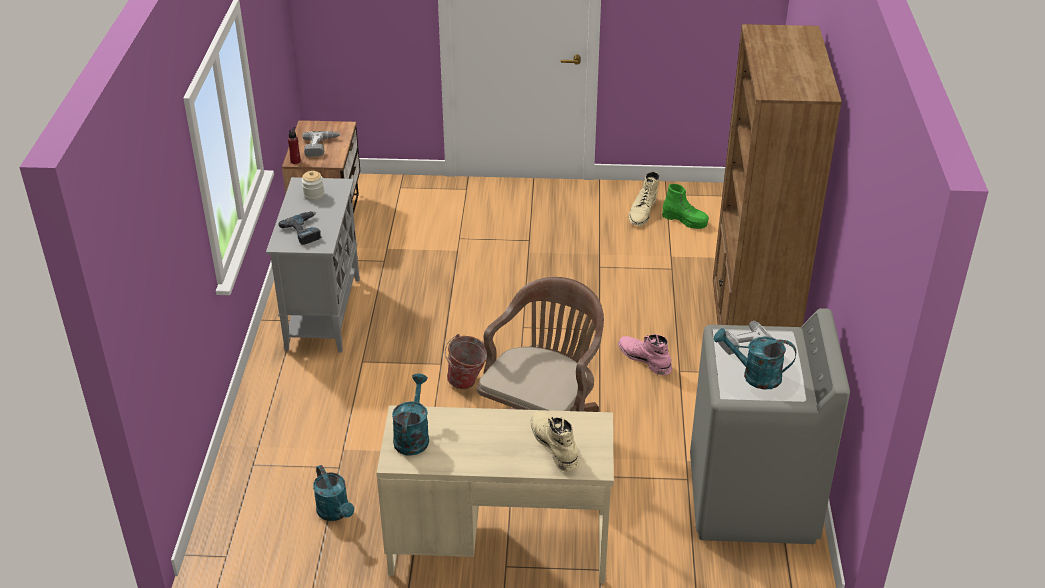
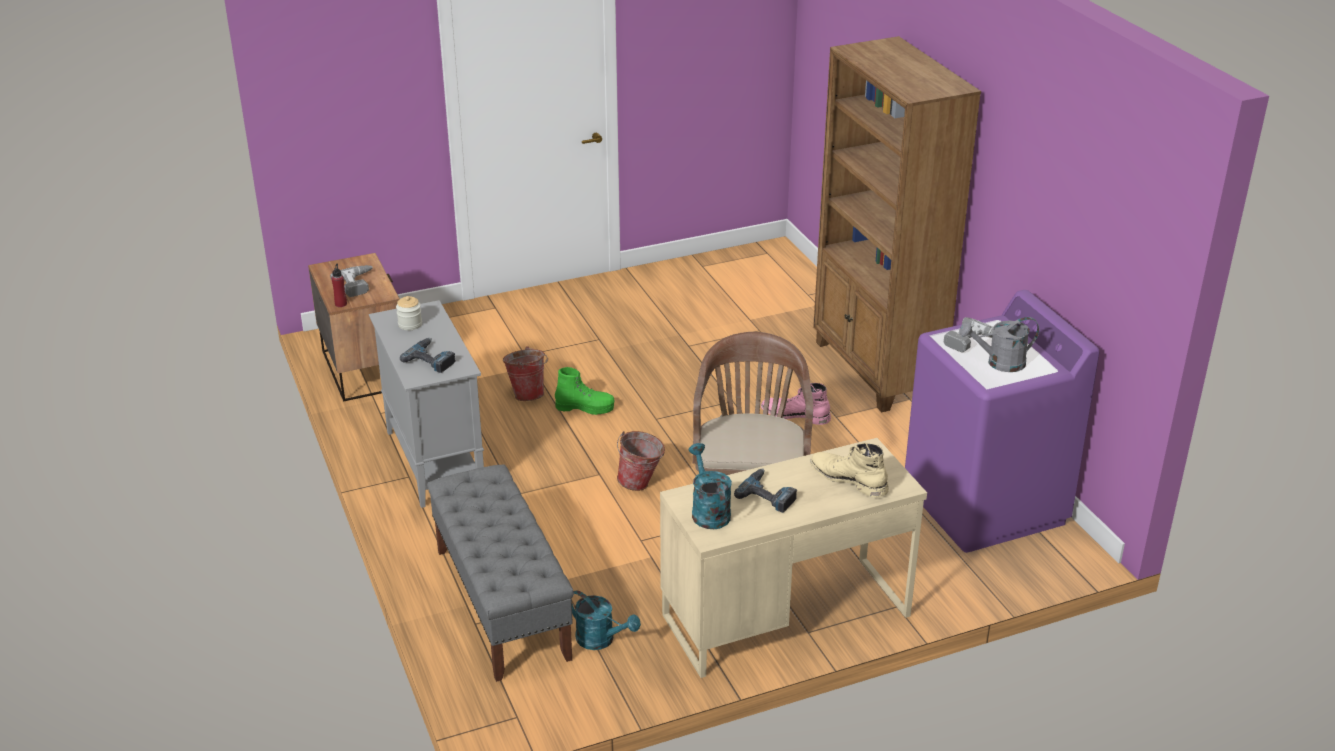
camera: 25 degrees left, 5 degrees down
(285, 453) = (501, 603): none -> grey bench
(436, 274) = (527, 394): none -> bucket
(474, 437) = (768, 495): none -> power drill
(642, 212) = (691, 287): beige boot -> none
(685, 220) = (738, 285): green boot -> green boot (585, 407)
(752, 500) = (985, 505): grey washing machine -> purple washing machine
(754, 376) = (999, 363): turquoise watering can -> grey watering can

